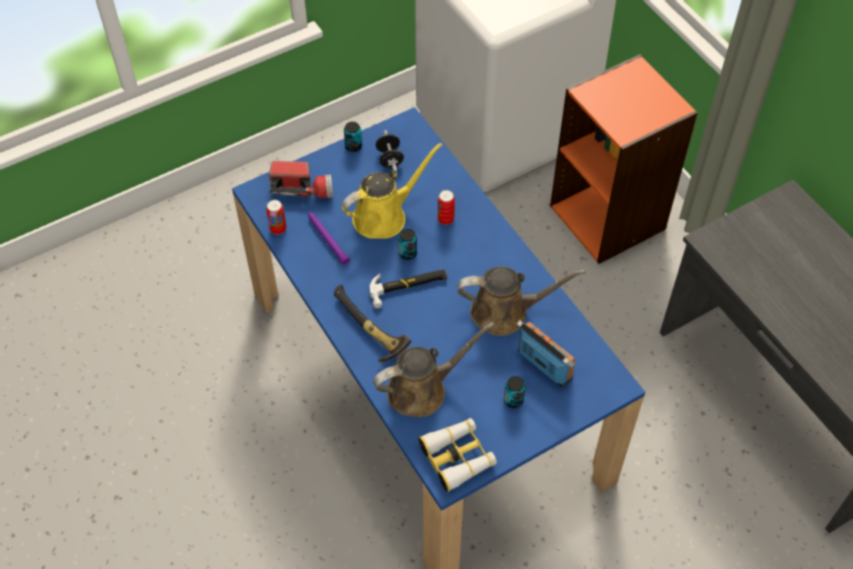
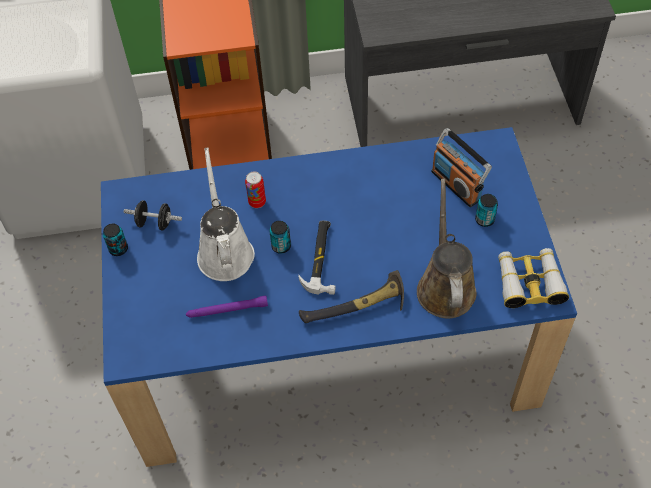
camera: 65 degrees left, 0 degrees up
(278, 229) = (187, 352): can -> none
(302, 188) = (146, 312): flashlight -> none
(384, 216) = (224, 251): yellow watering can -> white watering can
(505, 312) = (387, 193): brown watering can -> none
(544, 365) = (456, 185): radio -> radio turned 105 degrees counterclockwise

